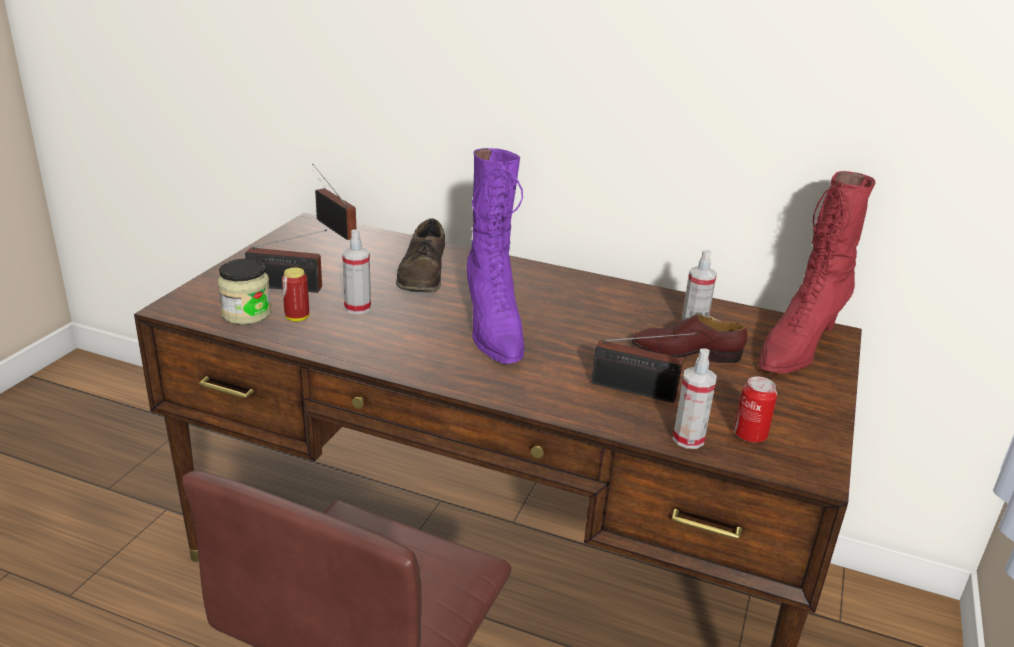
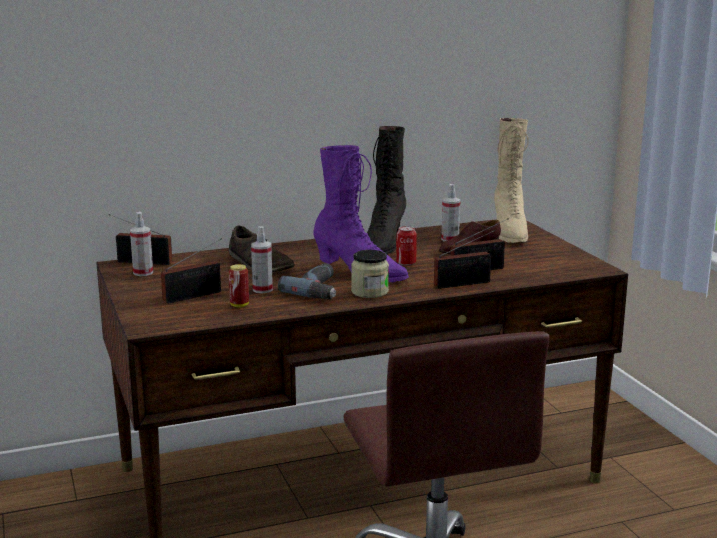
camera: 40 degrees left, 10 degrees down
(246, 313) = (203, 314): jar -> jar (369, 292)
(408, 334) = (320, 289): none -> power drill
(577, 404) = (465, 283): none -> radio
(599, 301) = (383, 244): none -> black boot
(688, 439) = (535, 277): spray bottle -> spray bottle (143, 273)
(750, 435) = (554, 267): can -> can (406, 263)
(797, 347) = (509, 232): red boot -> beige boot

